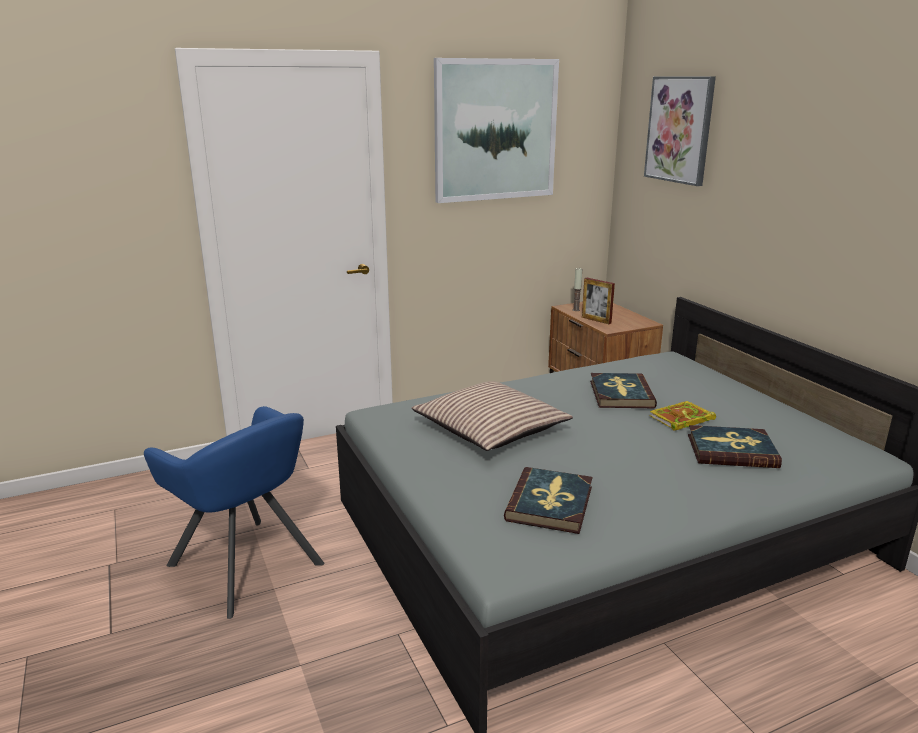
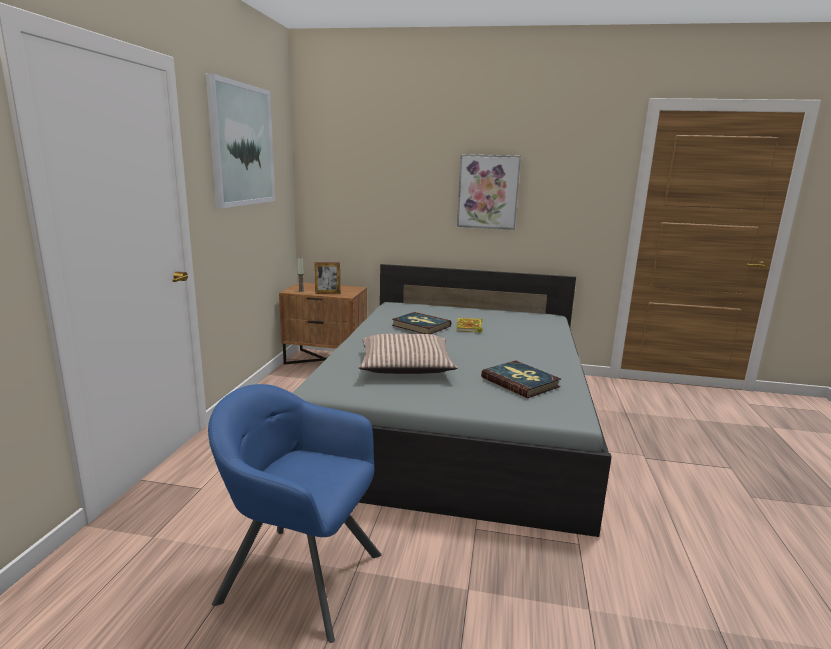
camera: 55 degrees left, 5 degrees down
(245, 565) = (301, 576): blue armchair -> blue armchair turned 150 degrees counterclockwise
(679, 129) = (361, 149): picture -> picture (488, 192)
(731, 451) = (515, 332): book -> none

